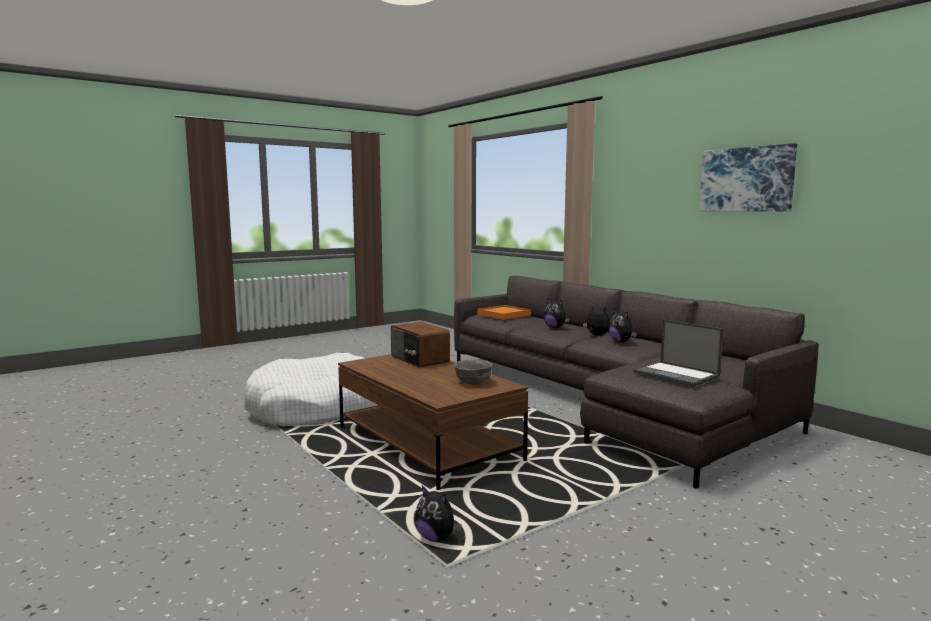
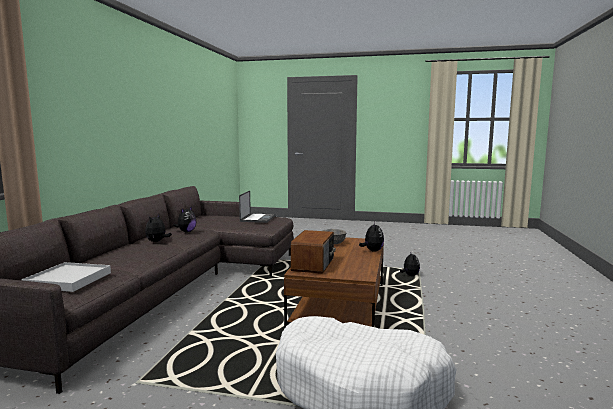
camera: 130 degrees left, 0 degrees up
(503, 315) = (69, 280): orange tray -> white tray
(555, 327) = (144, 250): plush toy -> plush toy (372, 251)
(746, 179) = (133, 110): picture -> none

